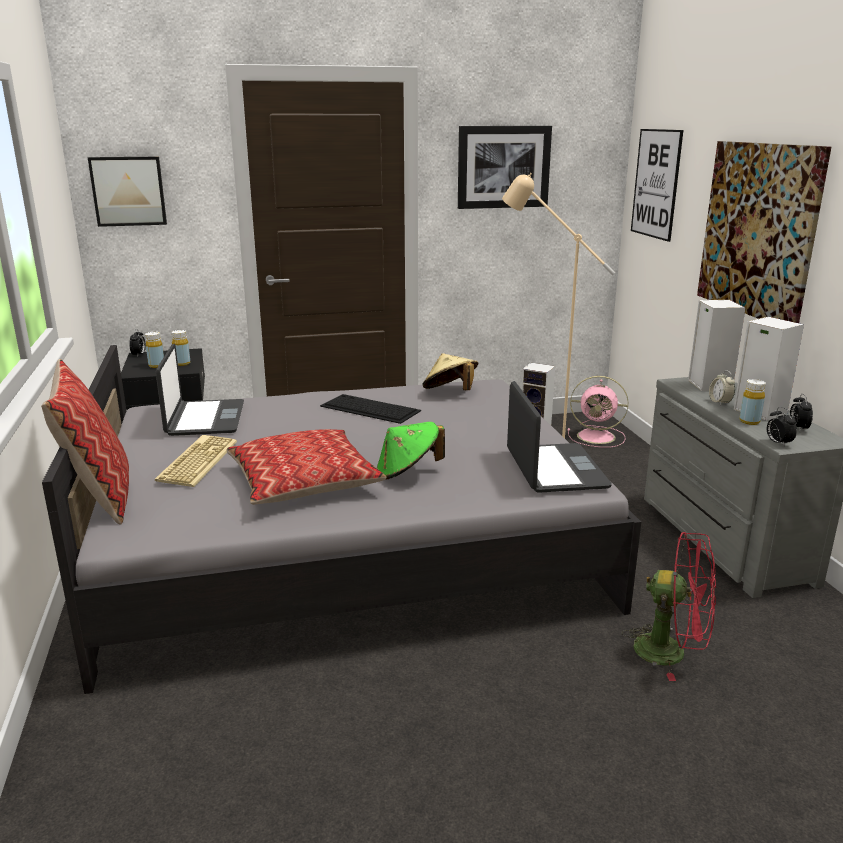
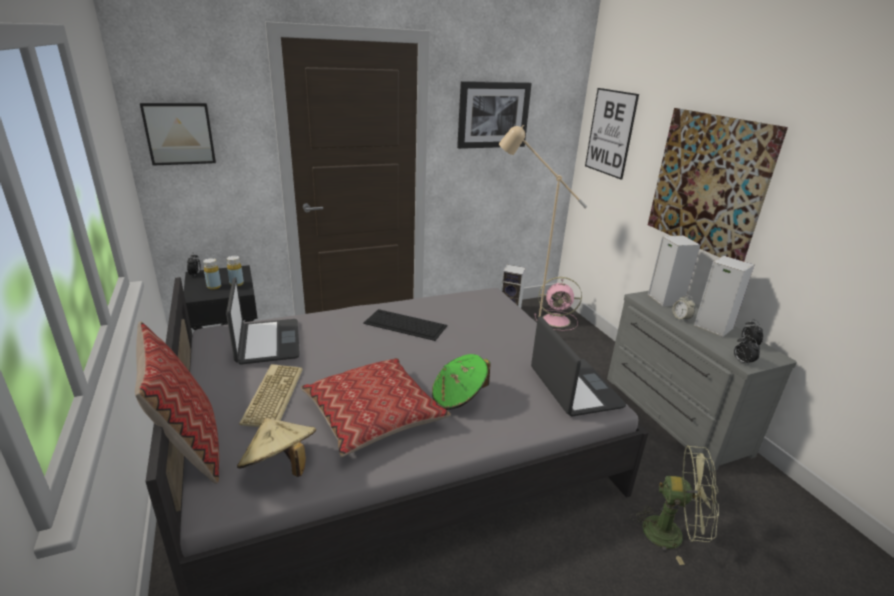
camera: 10 degrees left, 5 degrees up
(450, 392) = (463, 304): beige hat -> beige hat (280, 466)
(671, 652) = (672, 533): red fan -> green fan
(749, 421) = (711, 338): yellow bottle -> none

